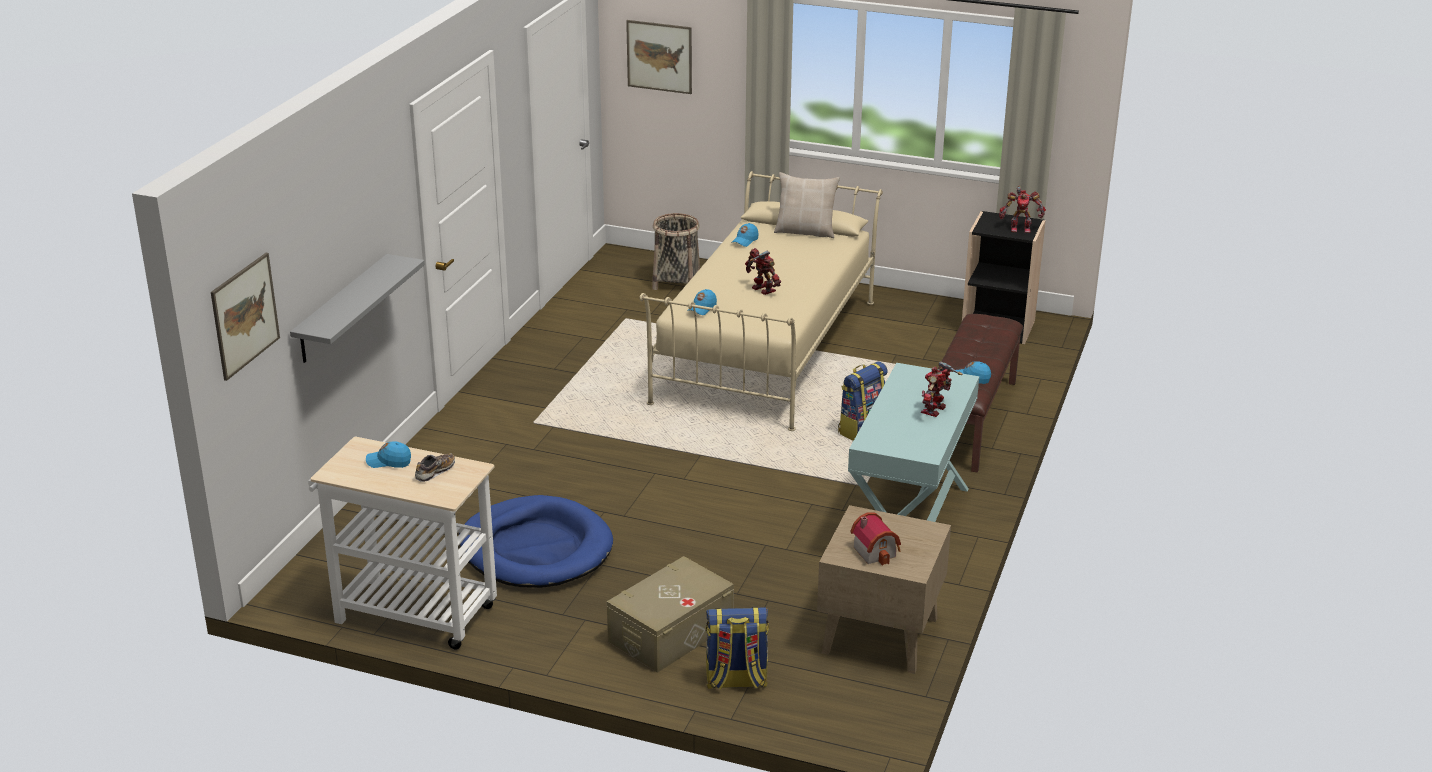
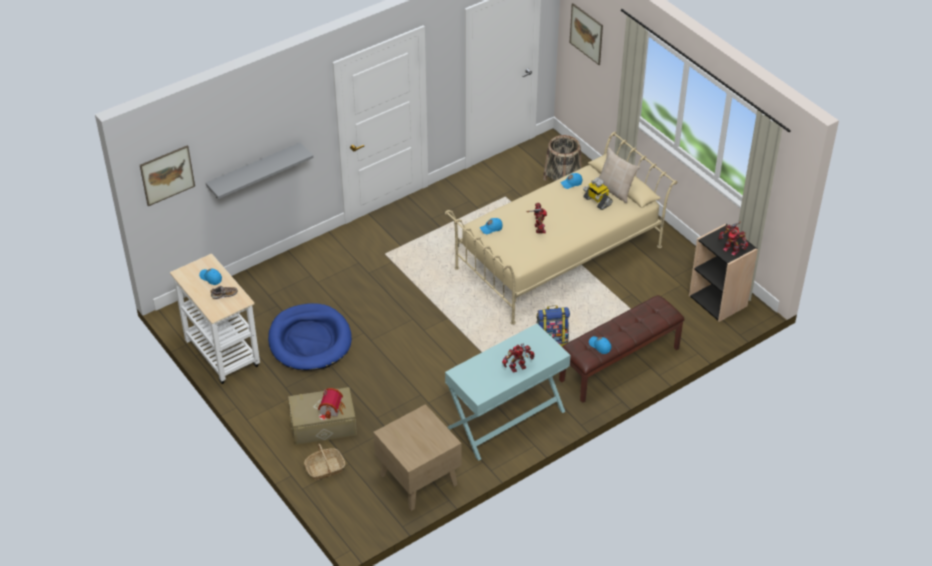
camera: 35 degrees right, 15 degrees up
(736, 681) = (325, 469): backpack -> basket
(797, 246) = (597, 201): none -> toy robot
(876, 551) = (407, 440): toy house -> toy house (332, 408)

